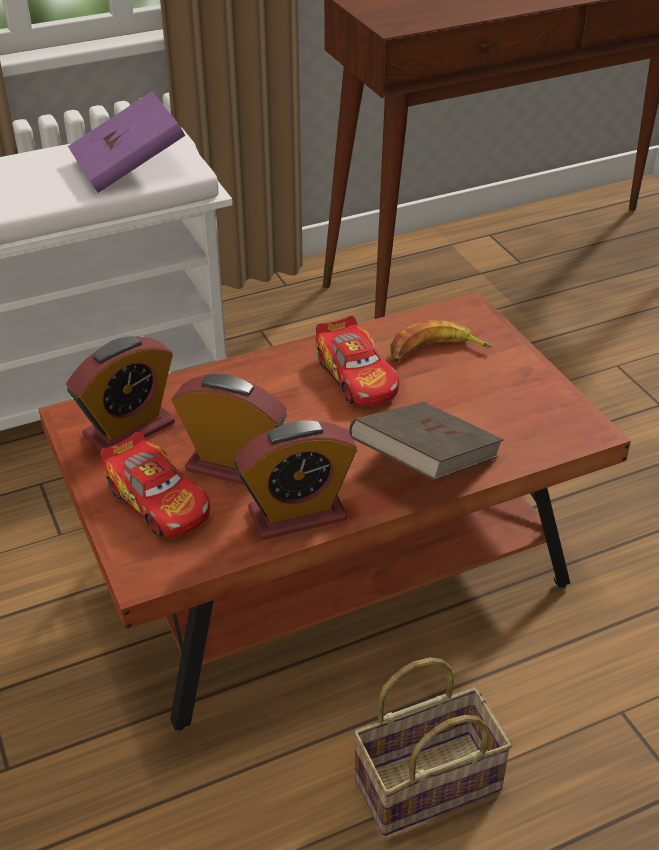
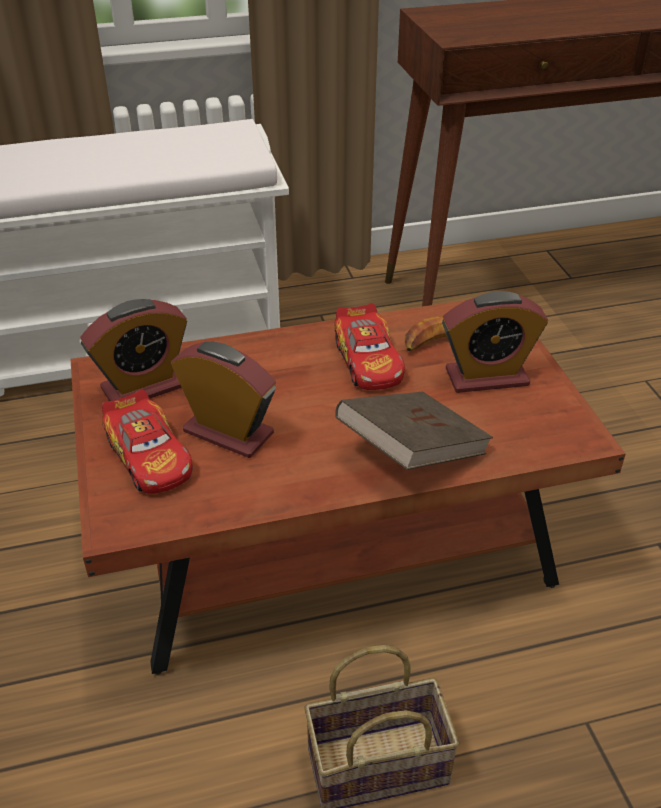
camera: 10 degrees right, 0 degrees up
(129, 167) = (200, 153): purple book -> none
(297, 515) = (275, 487): alarm clock -> alarm clock (486, 377)

